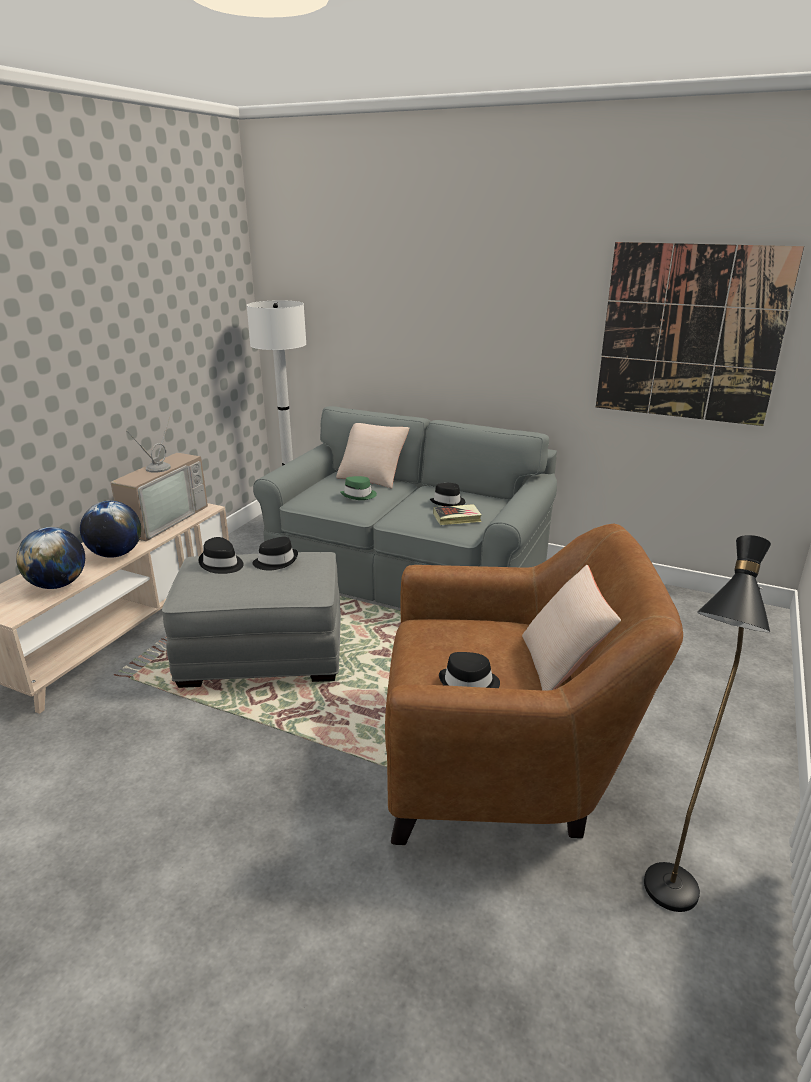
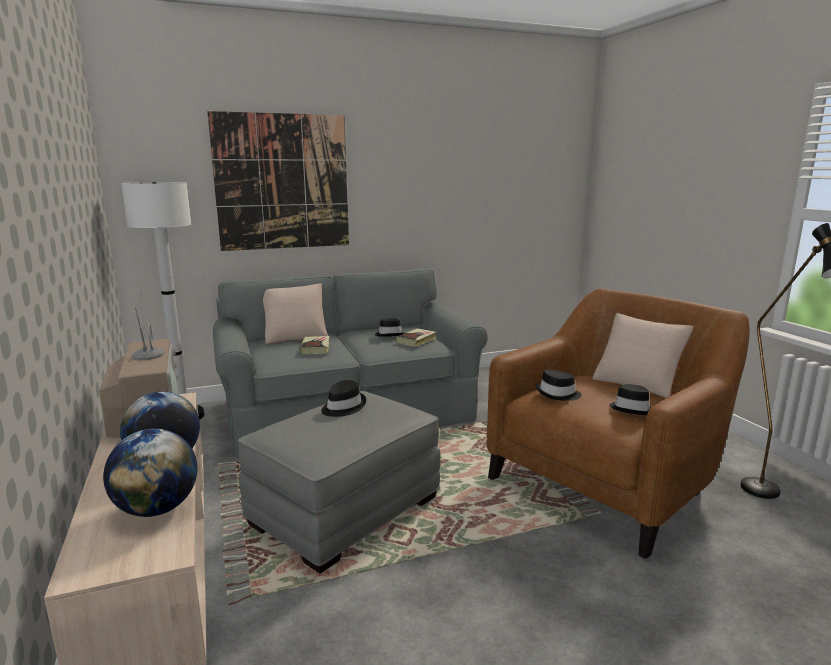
camera: 45 degrees left, 10 degrees down
(221, 564) = (300, 426): black hat -> black hat (558, 394)
(359, 495) = (315, 348): green hat -> book
(689, 334) = (504, 184): picture -> picture (282, 182)

